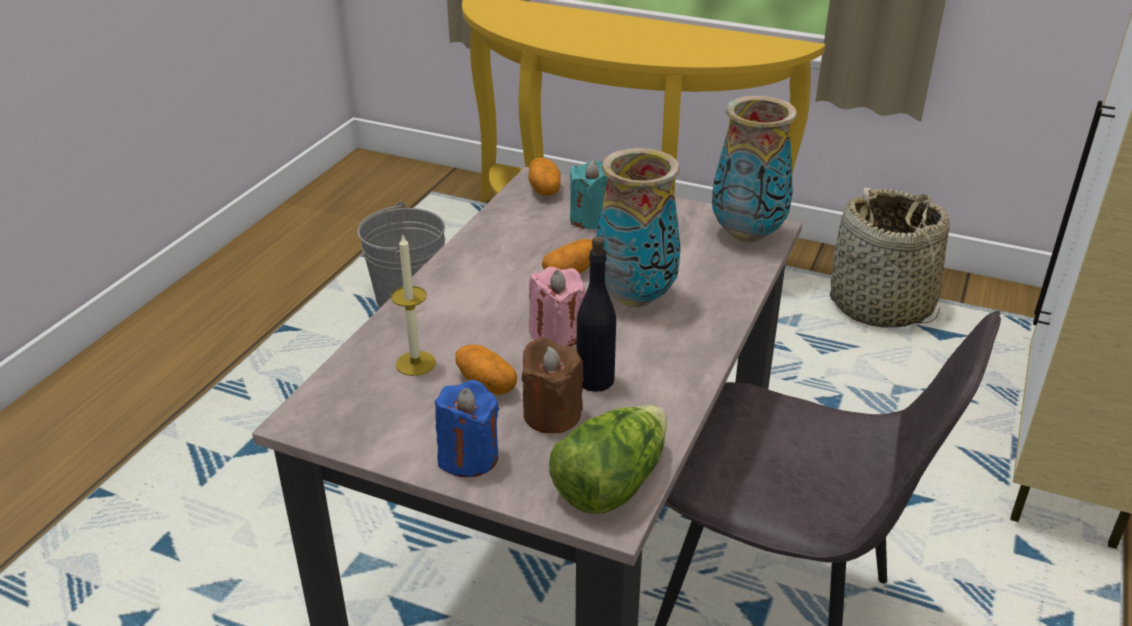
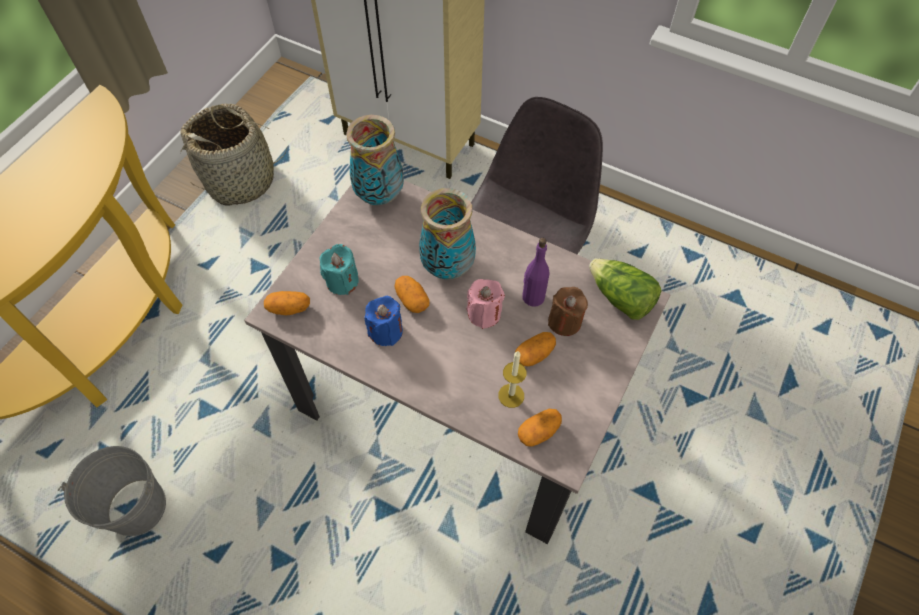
camera: 85 degrees left, 25 degrees up
(353, 391) = (539, 432): none -> potato
(468, 457) = (602, 365): blue candle -> blue candle (386, 331)
(595, 380) = (533, 297): black bottle -> purple bottle

